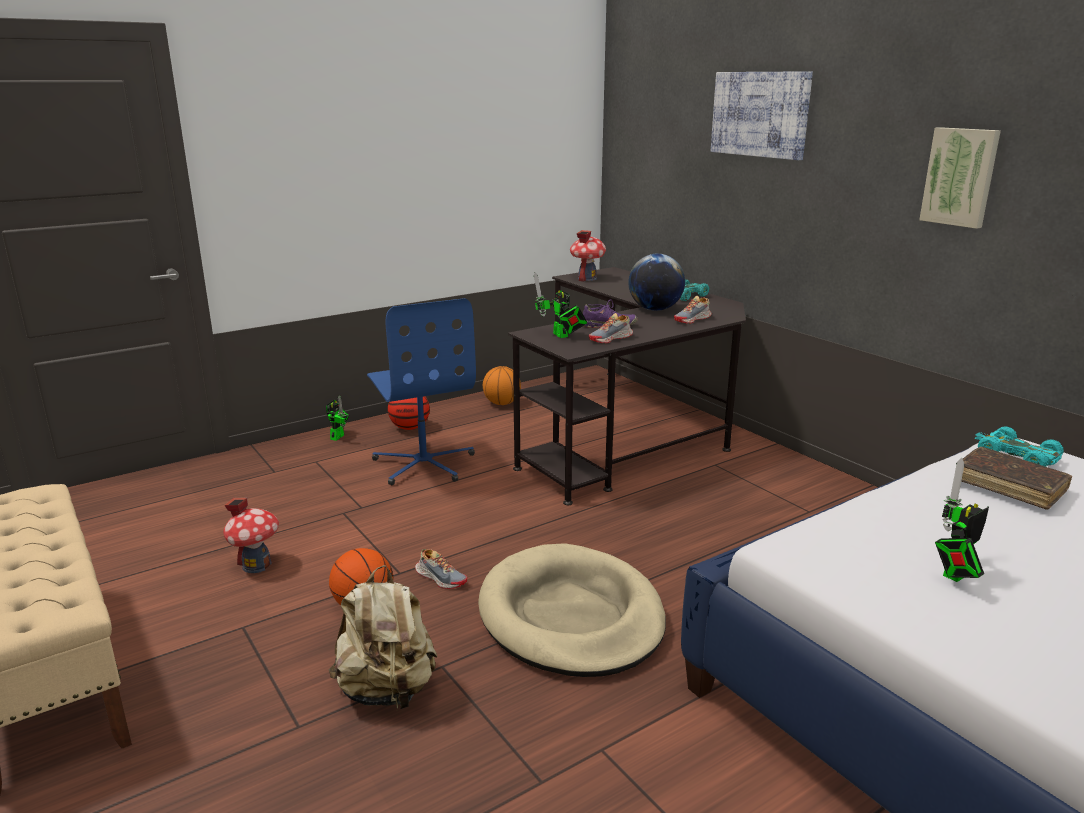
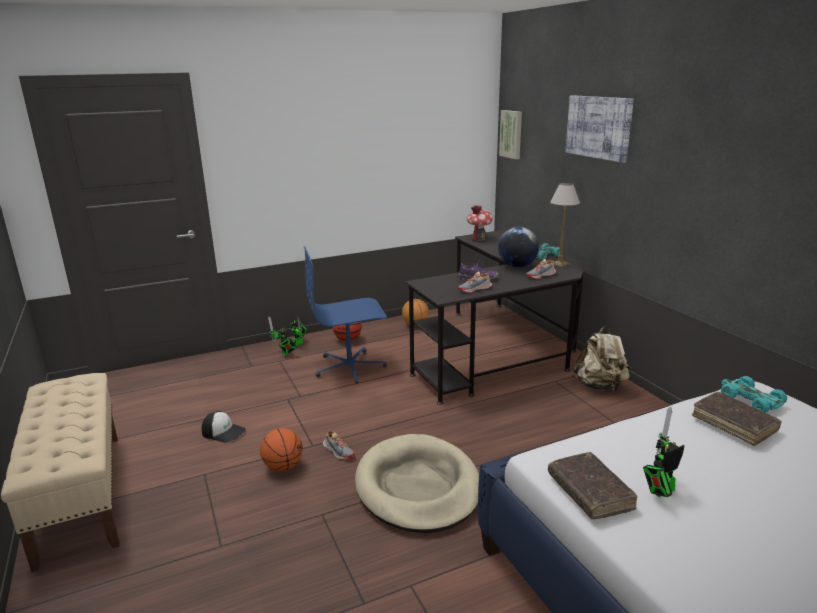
camera: 10 degrees right, 0 degrees up
(256, 565) = (223, 432): toy house -> cap
(387, 690) = (282, 527): beige backpack -> beige backpack (600, 386)
(424, 464) = (350, 367): blue office chair -> blue office chair turned 90 degrees clockwise
(561, 336) = (441, 285): toy robot -> toy robot (285, 353)
(711, 305) = (560, 264): none -> table lamp
(866, 584) = (589, 492): none -> brown book
(960, 177) = (733, 182): picture -> picture (512, 134)

